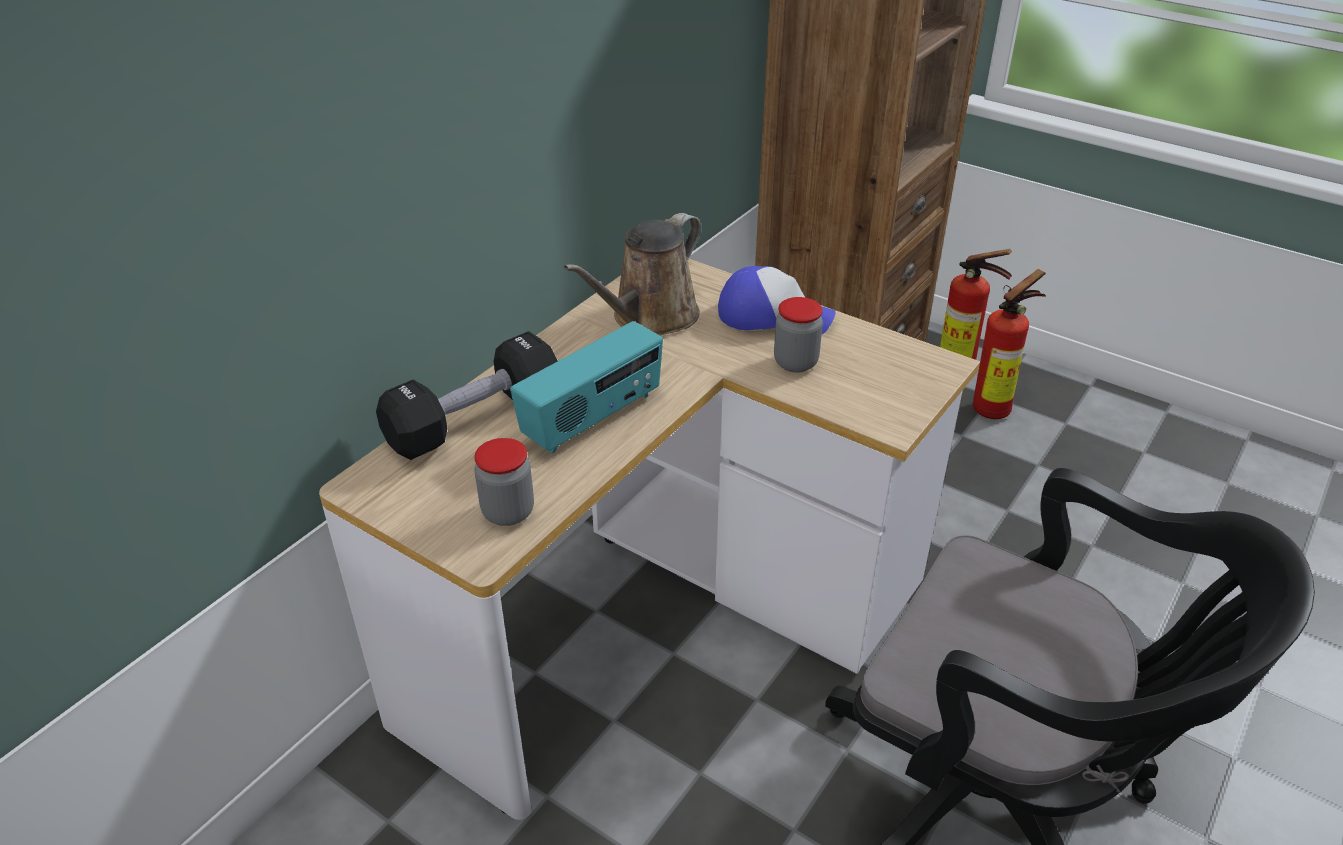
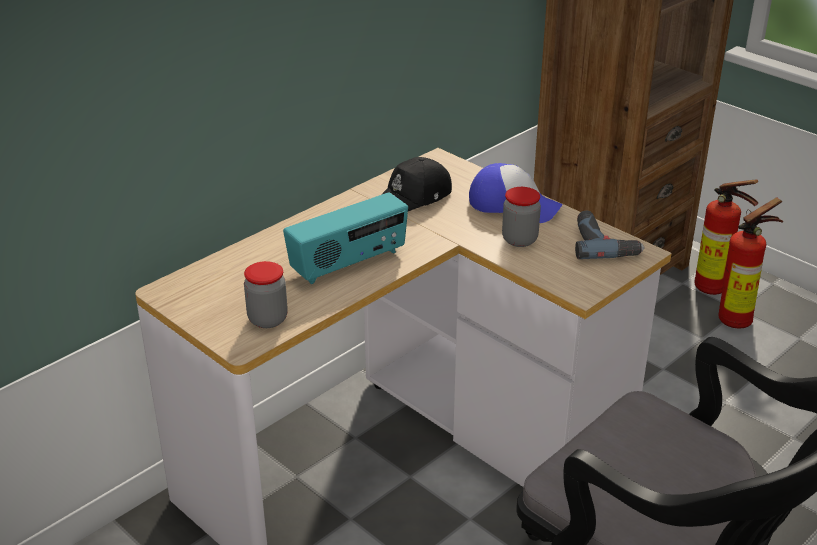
camera: 10 degrees right, 5 degrees down
(474, 420) = (260, 256): black dumbbell -> none
(649, 318) = (414, 197): brown watering can -> black cap
(897, 356) = (604, 243): none -> power drill

